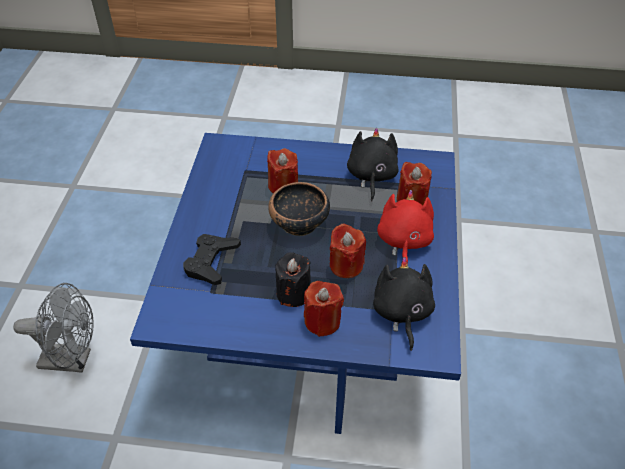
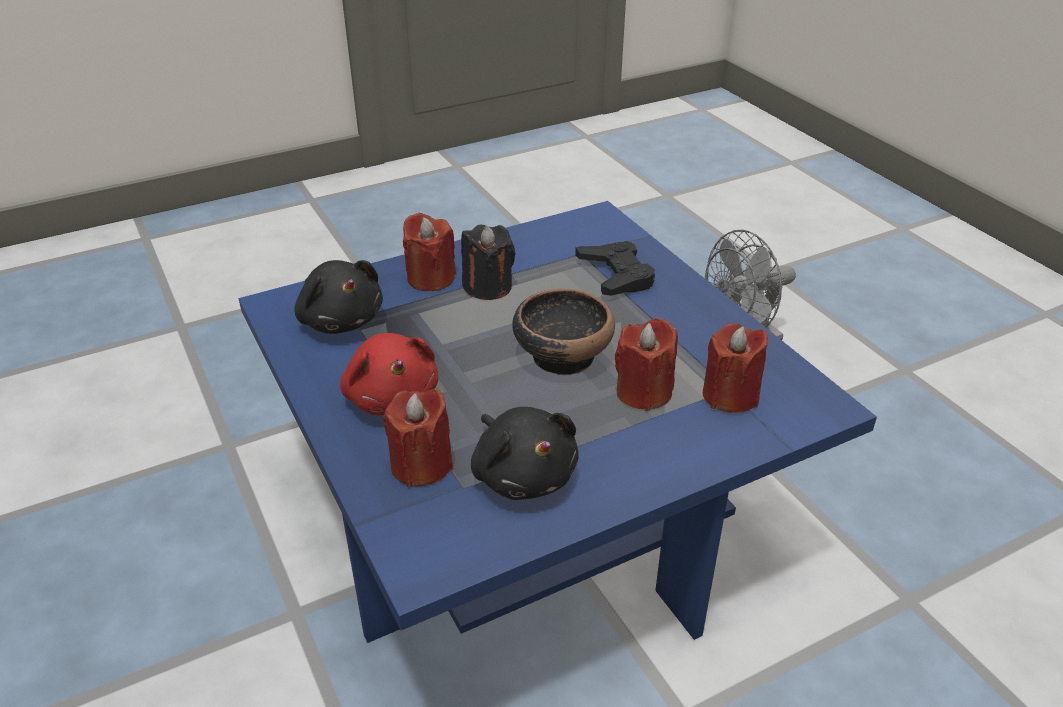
camera: 145 degrees right, 10 degrees down
(346, 265) = (450, 336): red candle -> red candle (730, 395)

